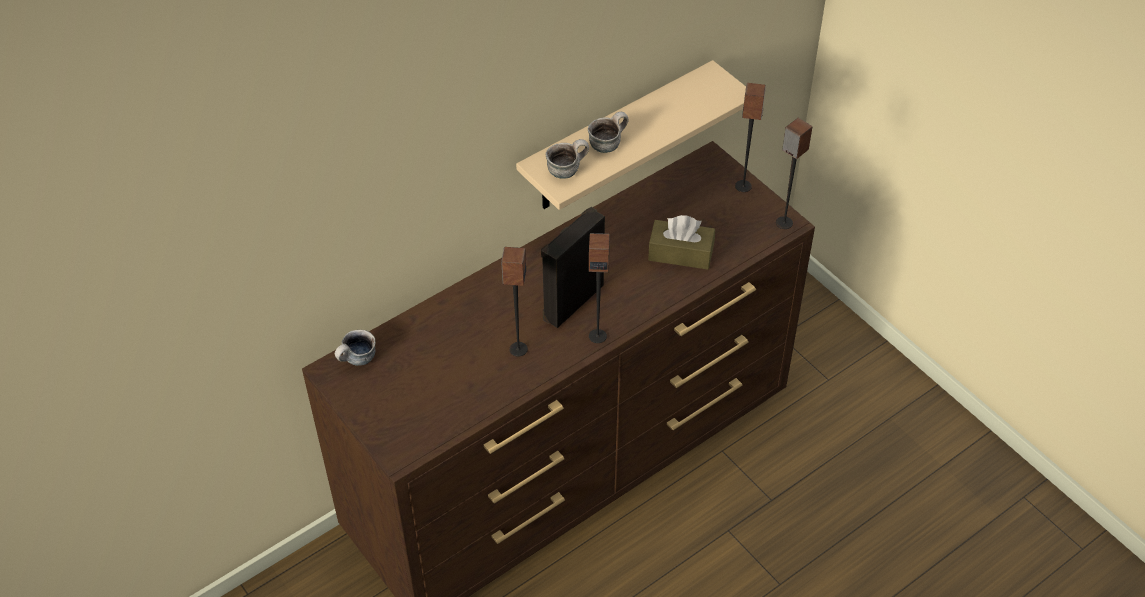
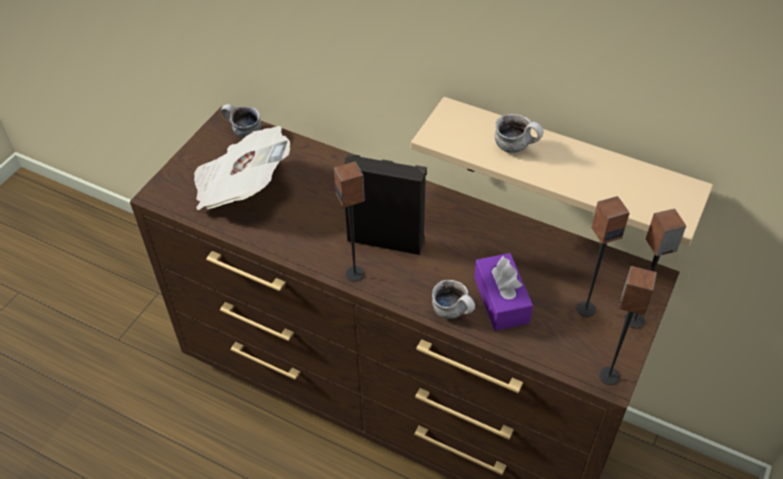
camera: 65 degrees right, 0 degrees up
(437, 385) = (241, 187): none -> newspaper
(518, 349) = (308, 224): speaker -> speaker (585, 308)
(567, 169) = (459, 131): mug -> mug (454, 311)
(680, 253) = (501, 300): brown tissue box -> purple tissue box

